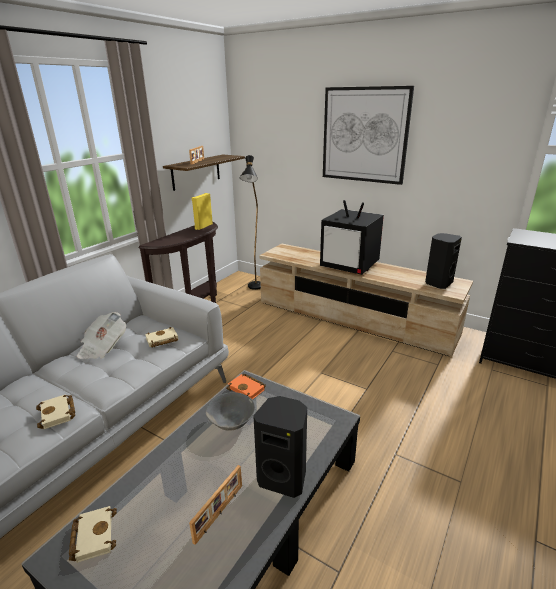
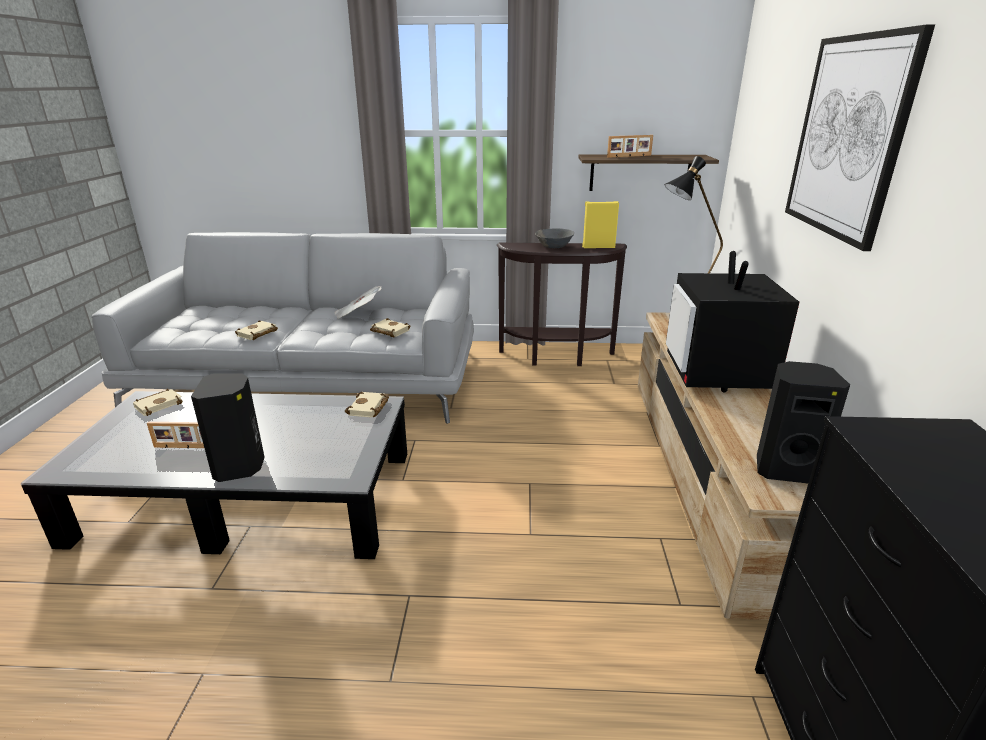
camera: 60 degrees right, 0 degrees up
(231, 421) = (311, 416): grey bowl -> grey bowl (554, 246)
(247, 389) = (368, 408): orange book -> beige book

